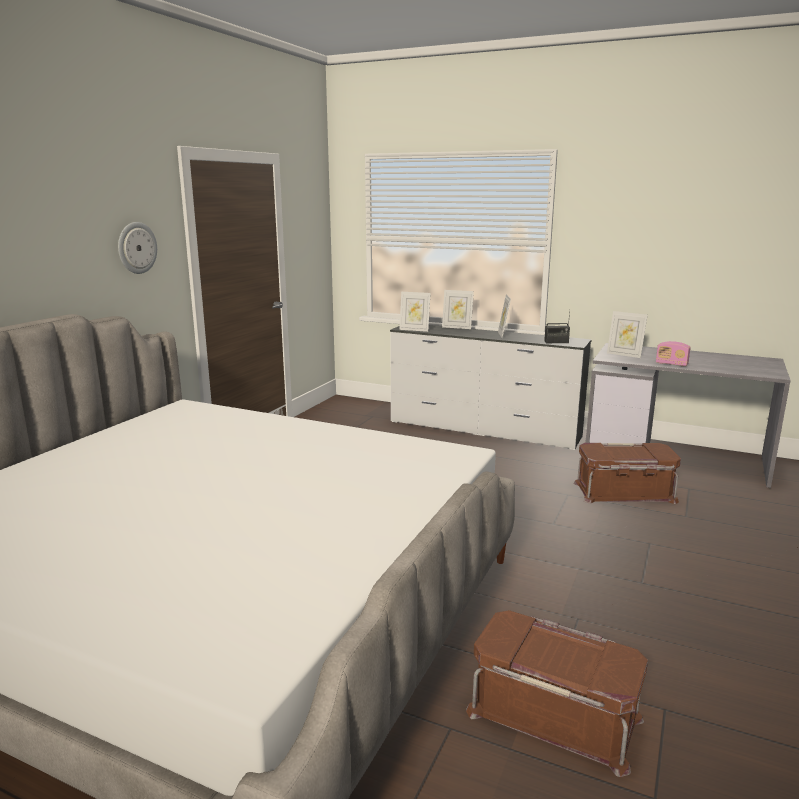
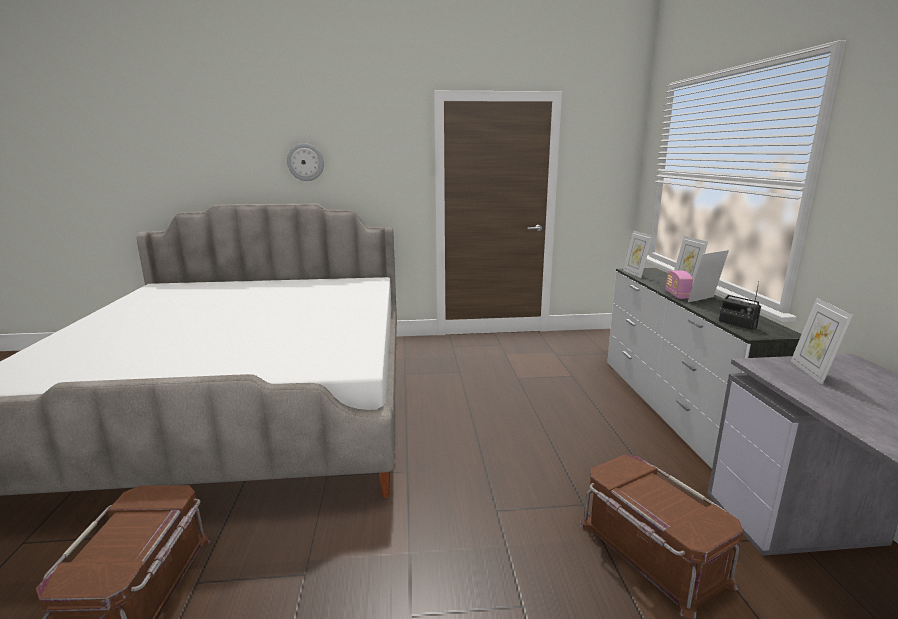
camera: 60 degrees right, 0 degrees up
(136, 248) = (383, 166): wall clock -> wall clock (305, 162)
(671, 364) = (843, 411): radio -> radio (677, 295)

